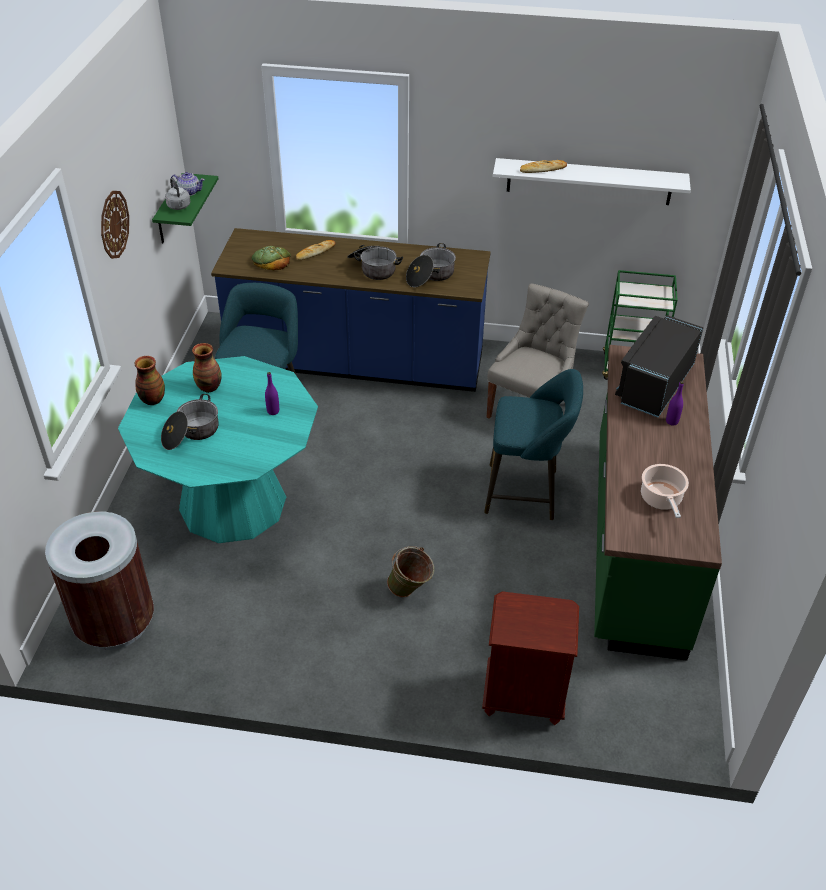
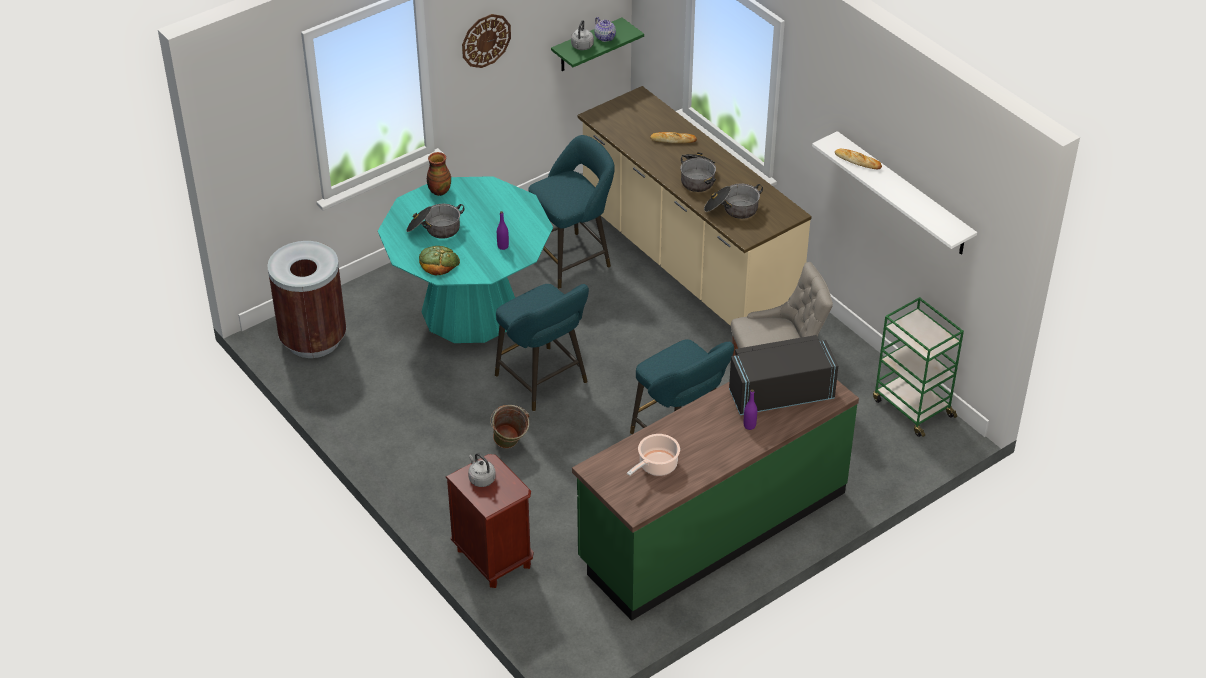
camera: 45 degrees right, 0 degrees up
(210, 387) = (485, 204): vase -> none
(271, 260) = (632, 129): bread -> bread (438, 262)
(356, 365) = (687, 263): blue counter -> beige counter
(368, 520) = (544, 382): none -> turquoise stool
(522, 622) = (481, 479): none -> grey kettle

